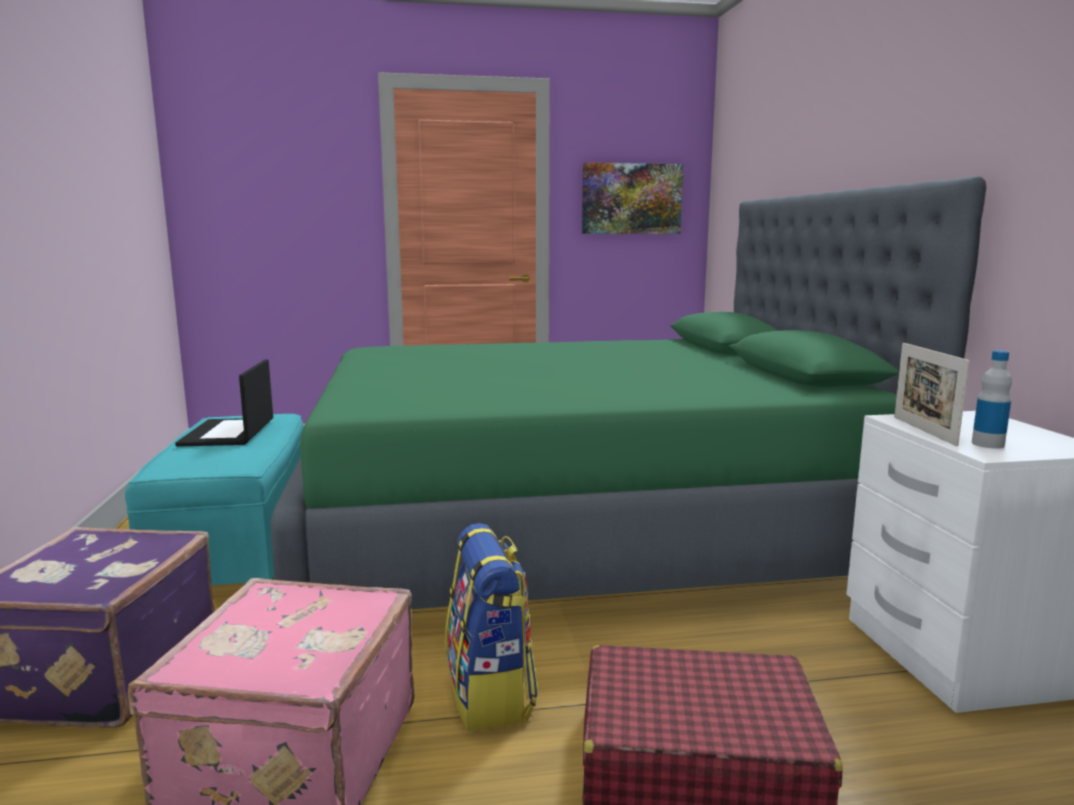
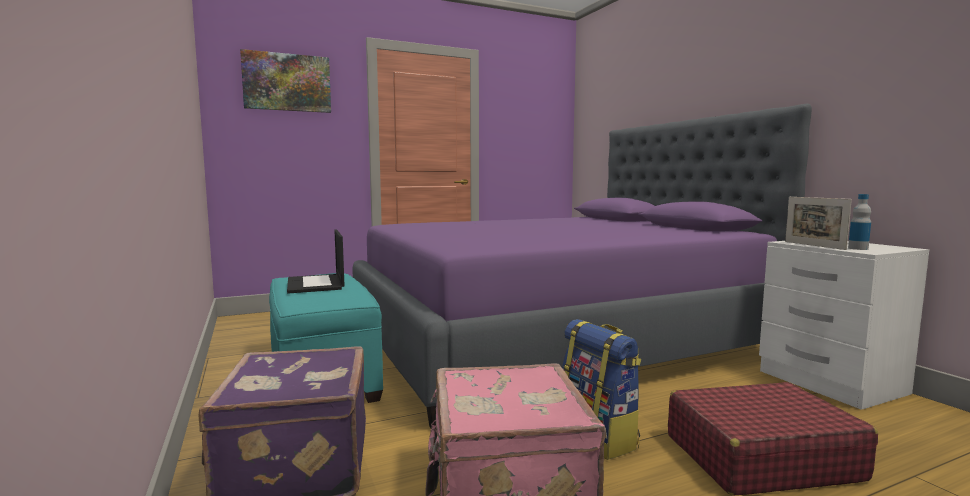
camera: 15 degrees left, 5 degrees down
(580, 527) = (554, 339): green bed -> purple bed
(631, 199) = (529, 130): picture -> picture (287, 82)

